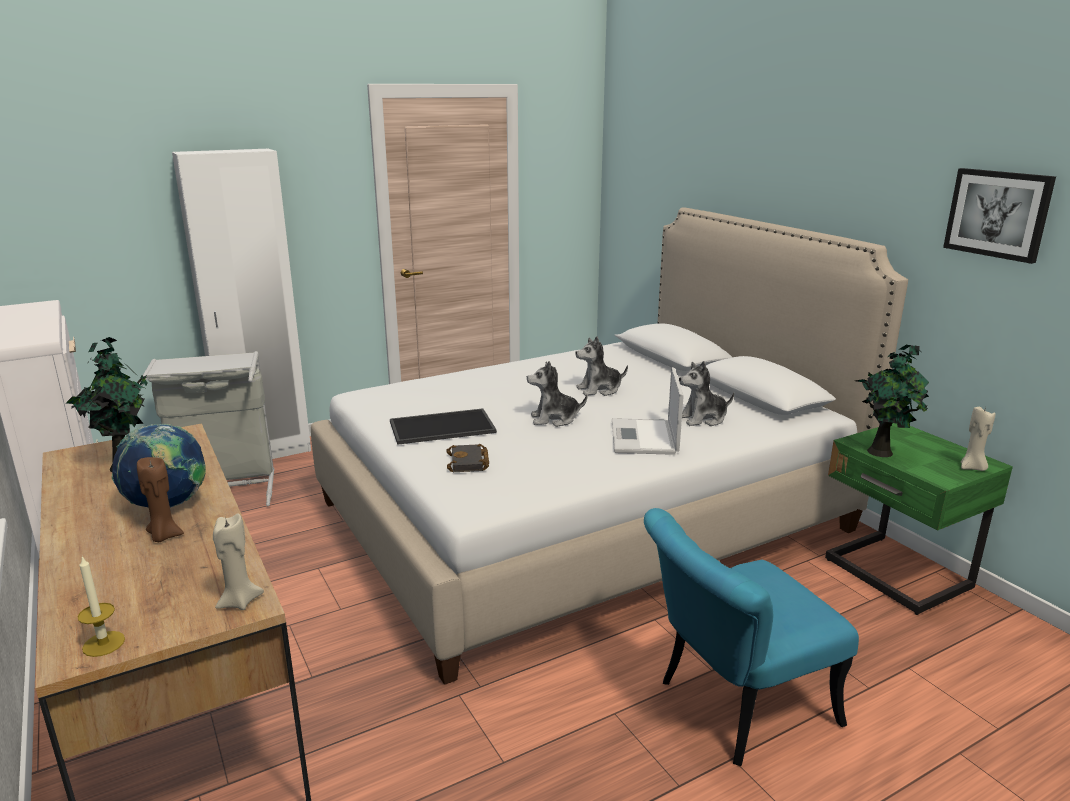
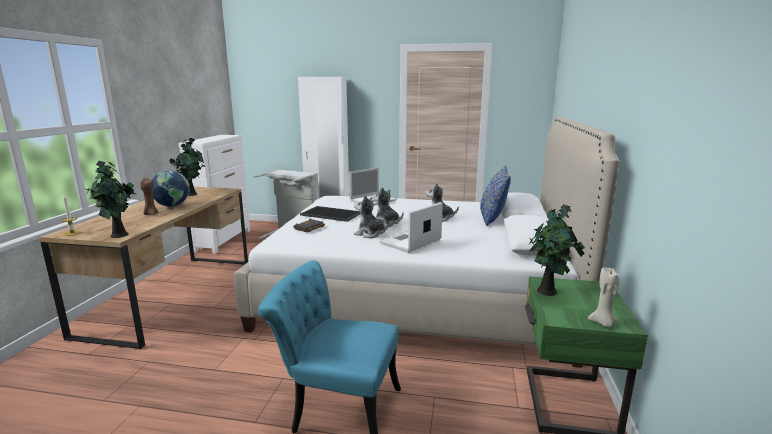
camera: 40 degrees right, 5 degrees down
(239, 601) = (119, 235): beige candle -> potted plant
(452, 383) = (373, 200): none -> laptop
(657, 372) = (492, 219): none -> blue pillow
(703, 419) = (465, 243): plush toy -> plush toy (370, 234)
(998, 214) = (669, 100): picture -> none

